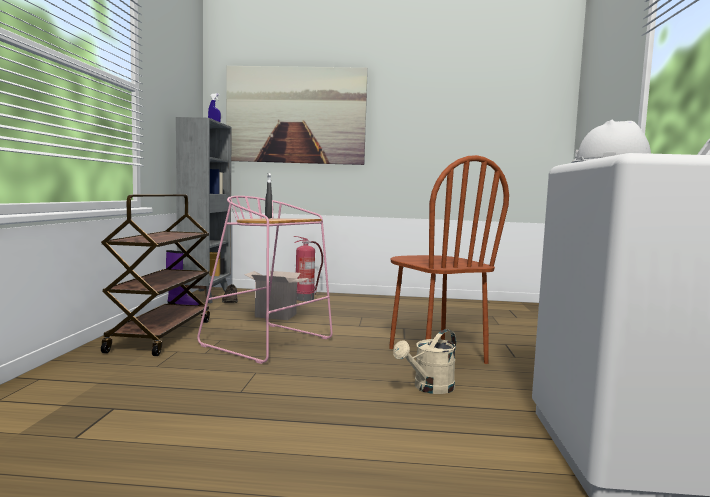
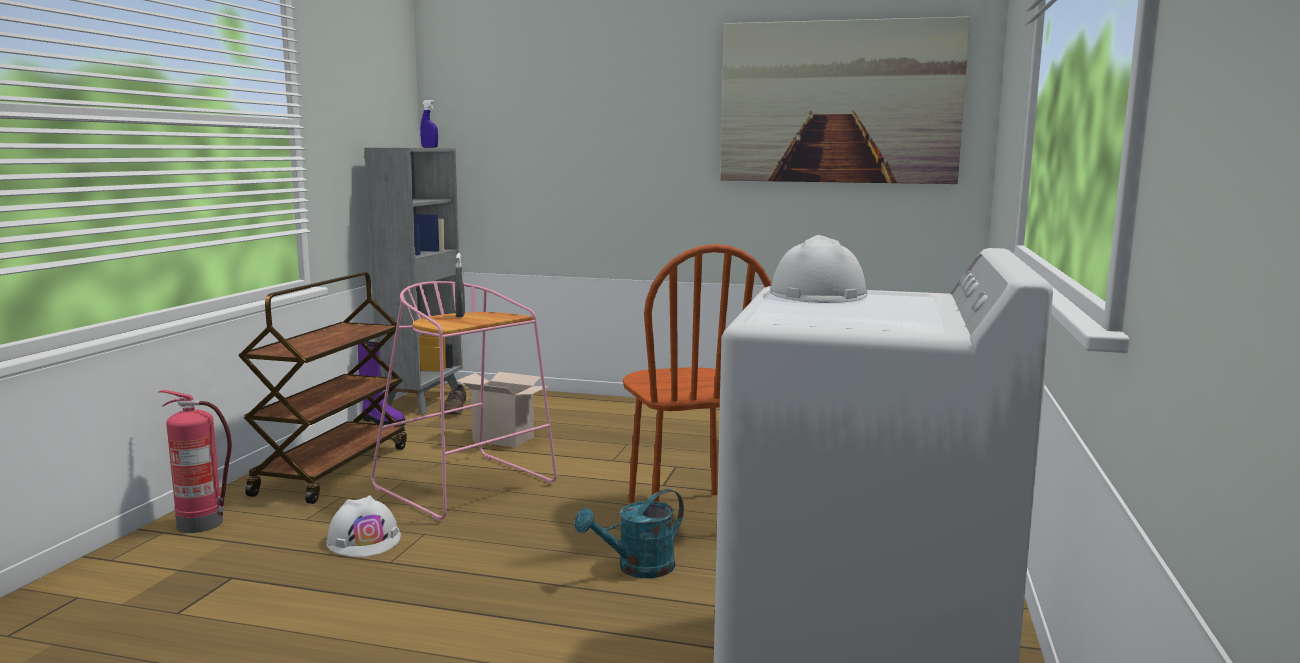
camera: 10 degrees right, 5 degrees up
(211, 378) = (364, 540): none -> white hard hat
(296, 115) = (551, 126): picture -> picture (839, 102)
(305, 299) = (565, 408): fire extinguisher -> fire extinguisher (202, 524)
(429, 388) = (637, 569): beige watering can -> turquoise watering can

